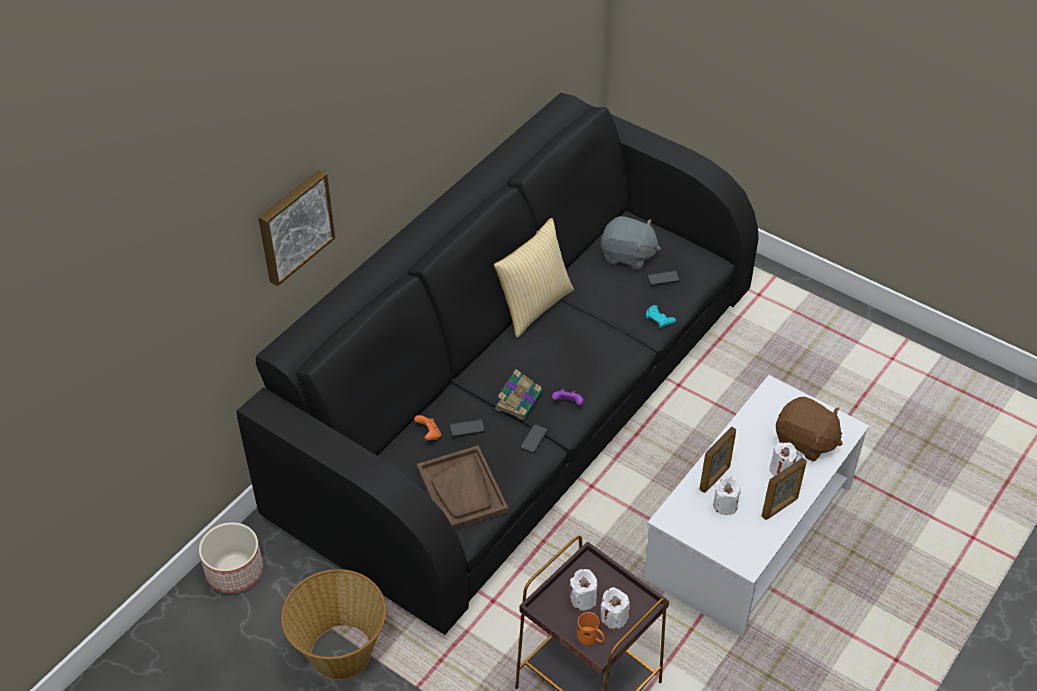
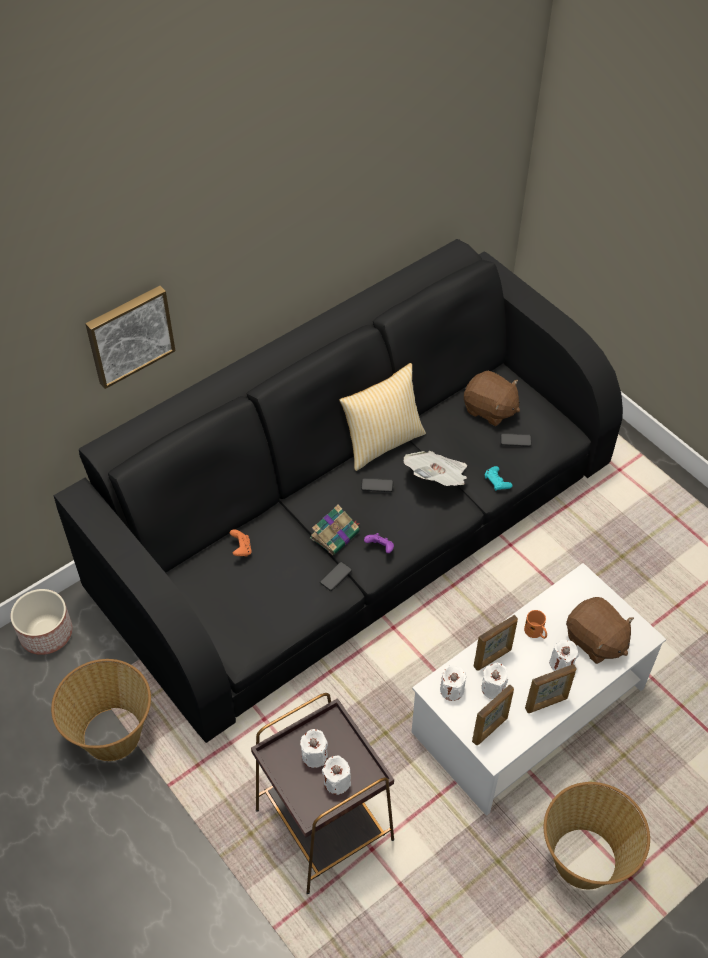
camera: 15 degrees right, 5 degrees up
(462, 490) = (252, 612): brown tray -> none
(467, 428) = (277, 551): phone -> phone (377, 485)
(591, 638) = (308, 797): orange mug -> orange mug (536, 632)
(600, 328) = (437, 478): none -> newspaper
(628, 256) = (490, 410): grey plush toy -> brown plush toy
(686, 515) = (452, 690): none -> white candle
(736, 542) = (490, 729): none -> picture frame
(848, 653) = (585, 858): none -> basket

